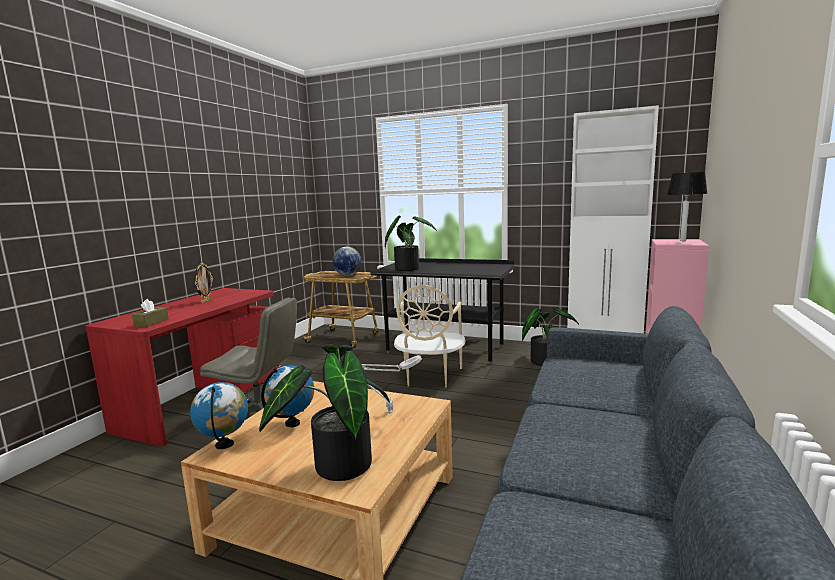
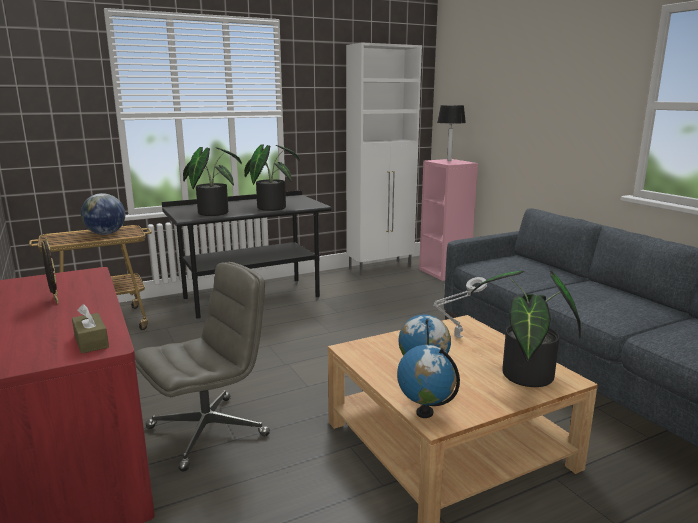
camera: 50 degrees left, 5 degrees up
(429, 377) = (292, 327): beige chair -> none
(544, 360) = (352, 284): potted plant -> potted plant (271, 207)

